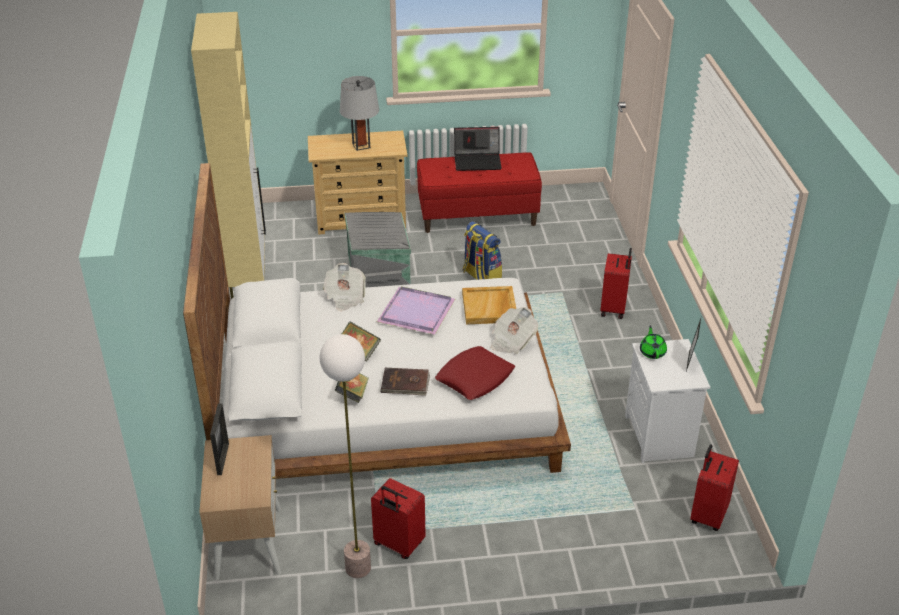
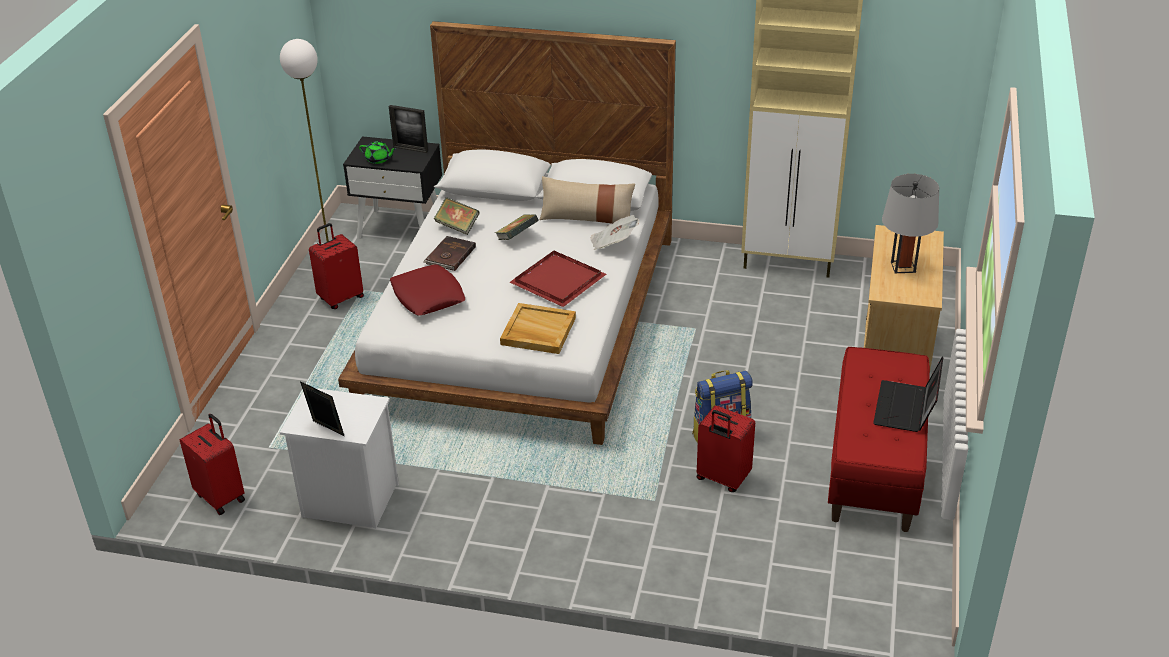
camera: 110 degrees right, 0 degrees up
(248, 542) = (401, 227): beige nightstand -> black nightstand
(309, 319) = (587, 218): none -> beige pillow
(379, 269) = (769, 357): grey storage box -> none
(415, 313) = (558, 279): purple tray -> red tray
(512, 341) = (470, 333): newspaper -> none
(614, 308) = (596, 540): red suitcase -> red suitcase (722, 479)
(652, 352) = (363, 407): green teapot -> green teapot (378, 159)

